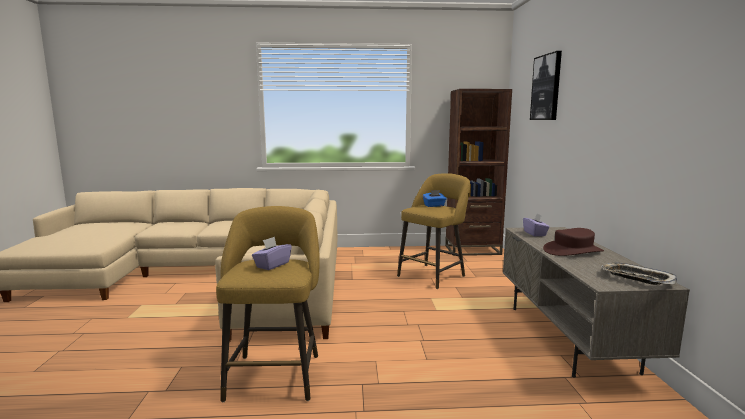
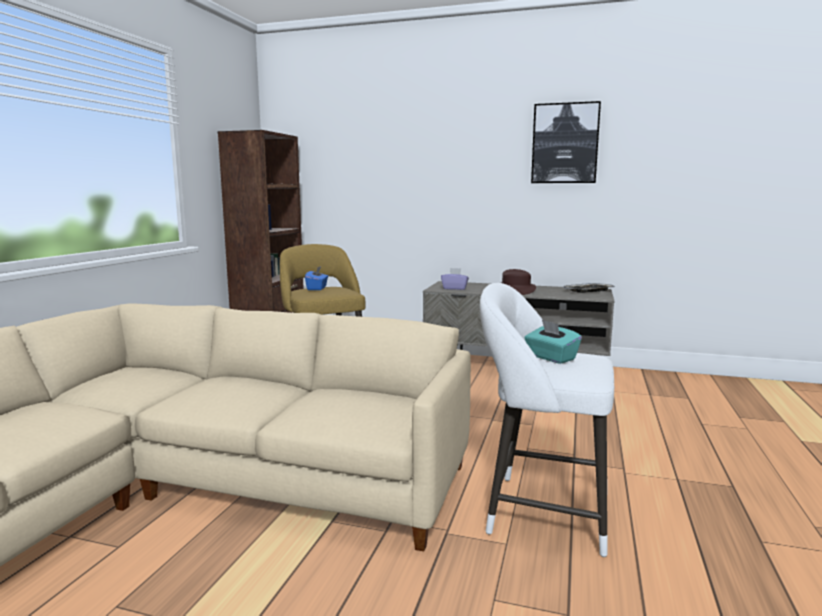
camera: 70 degrees left, 0 degrees up
(272, 265) = (551, 358): purple tissue box -> turquoise tissue box
(275, 373) = (540, 512): yellow stool -> white stool
(546, 87) = (367, 139): picture -> picture (565, 143)

